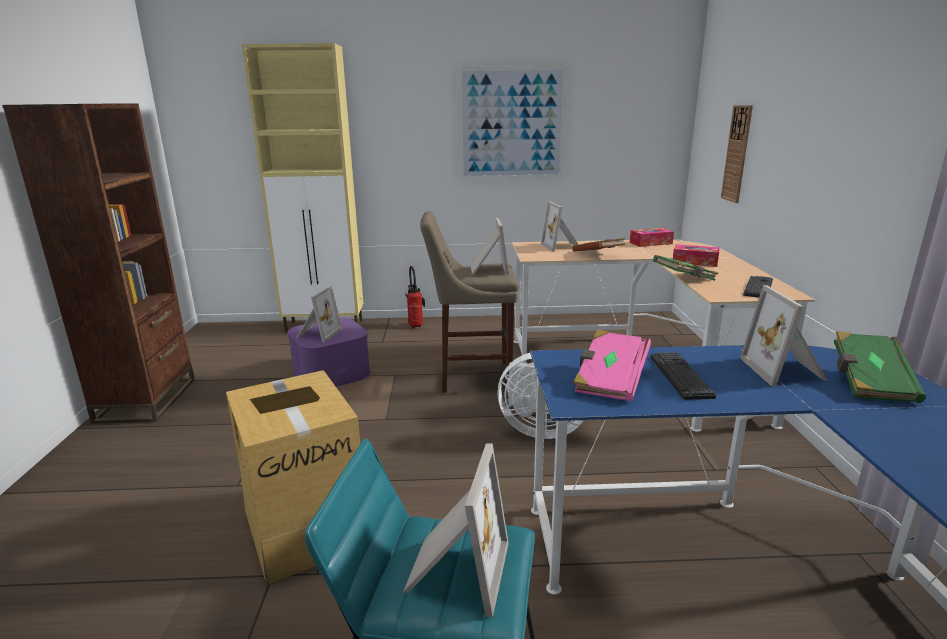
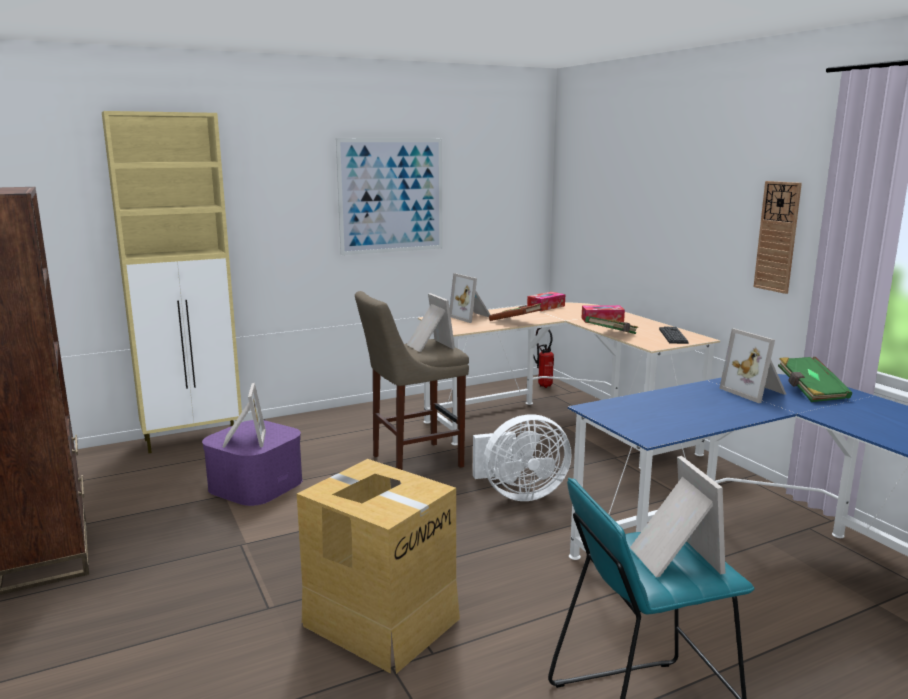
camera: 25 degrees left, 5 degrees down
(416, 325) = (303, 421): fire extinguisher -> fire extinguisher (544, 385)
(609, 380) = (654, 417): pink book -> none
(680, 376) = (696, 406): keyboard -> none
(737, 154) = (612, 221): wall clock -> wall clock (777, 237)

